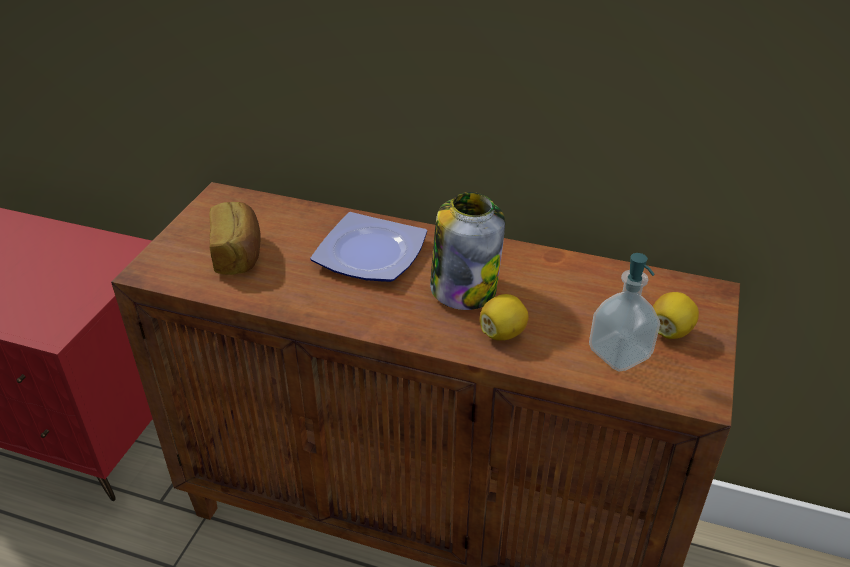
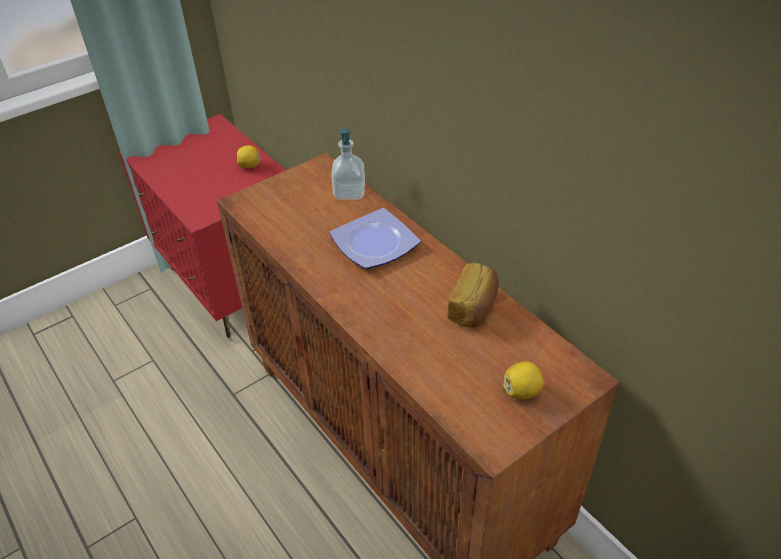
camera: 35 degrees right, 5 degrees up
(239, 254) = (298, 211): bread -> bread (474, 307)
(463, 288) = (410, 294): jar -> none
(502, 333) = (405, 337): lemon -> lemon (250, 166)
(619, 353) = (468, 389): soap dispenser -> soap dispenser (349, 192)

